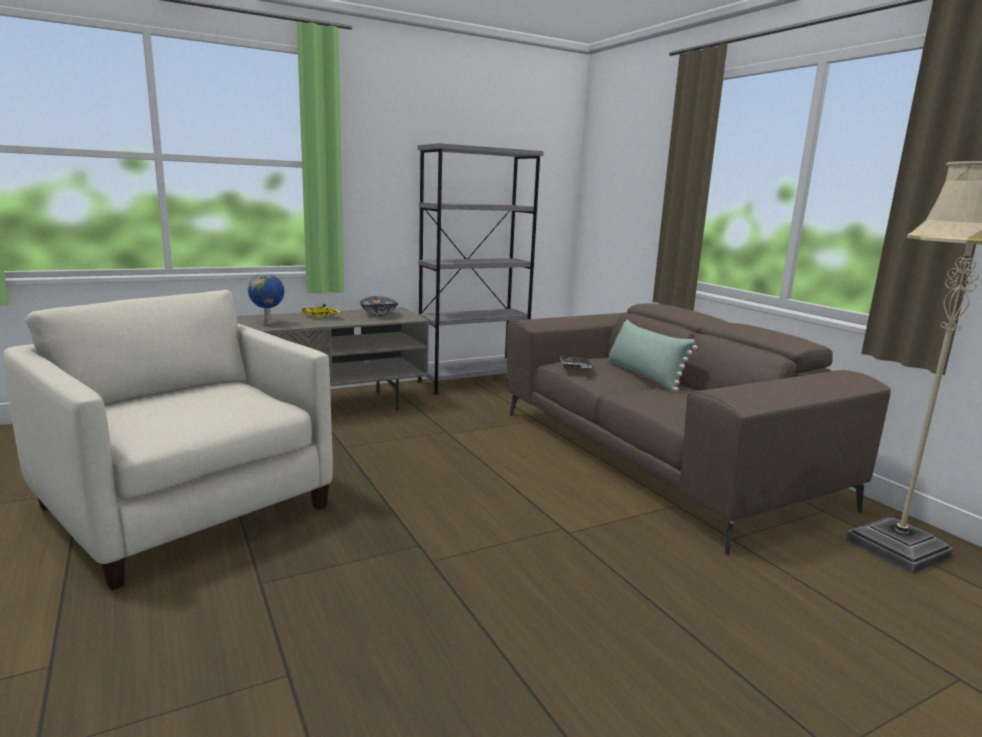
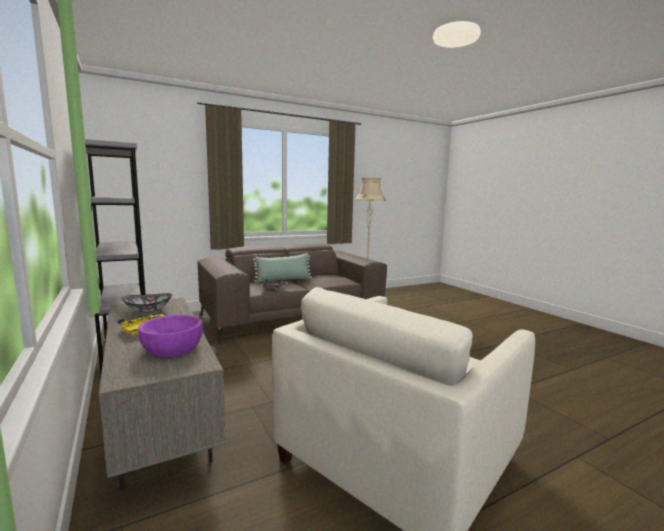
camera: 90 degrees left, 5 degrees down
(268, 323) = (172, 348): globe -> purple bowl

